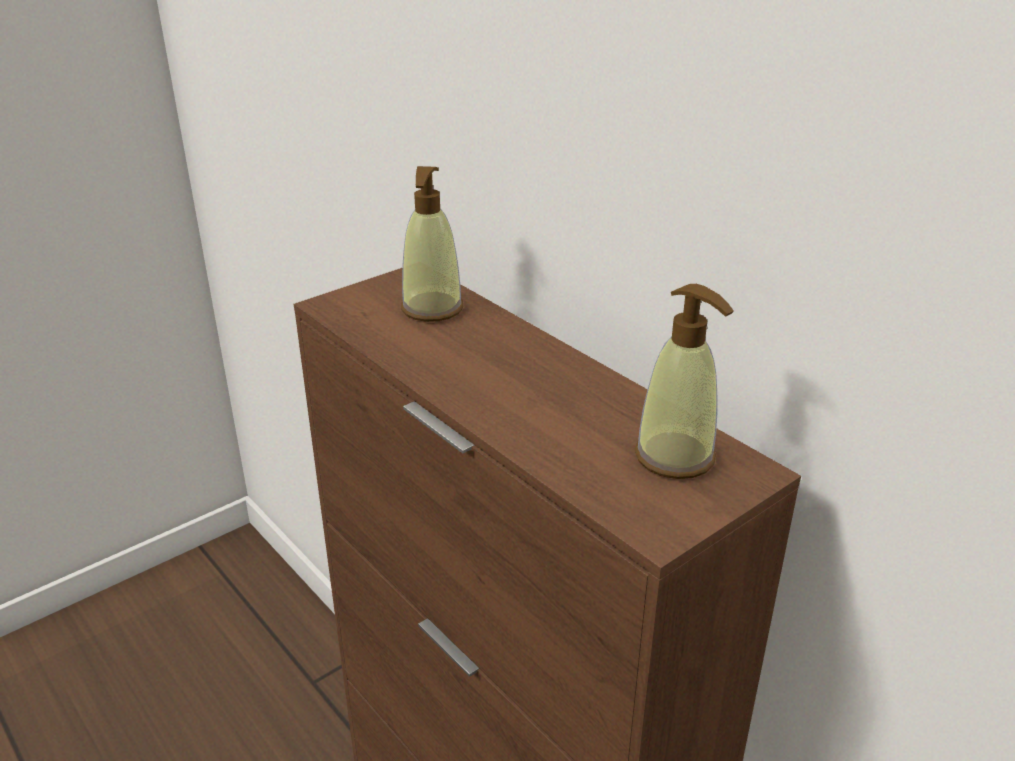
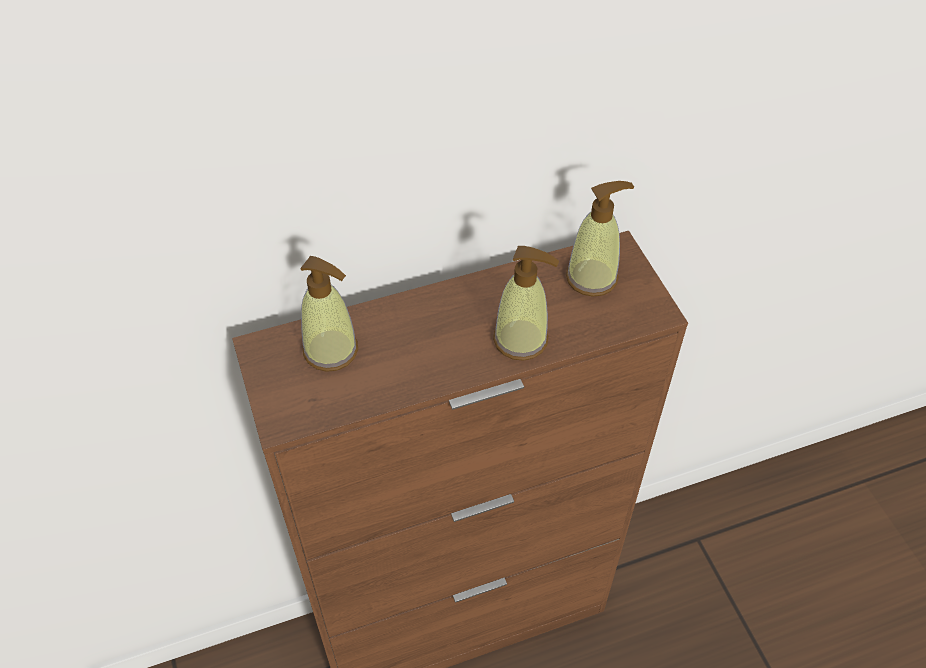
camera: 70 degrees left, 20 degrees up
(522, 420) = (521, 340): none -> soap dispenser

